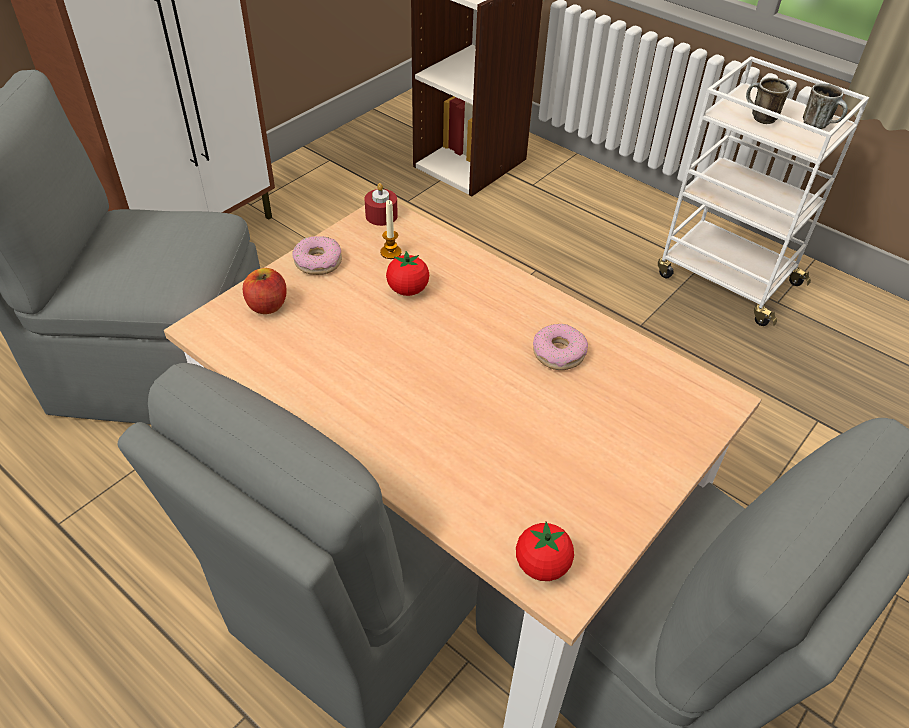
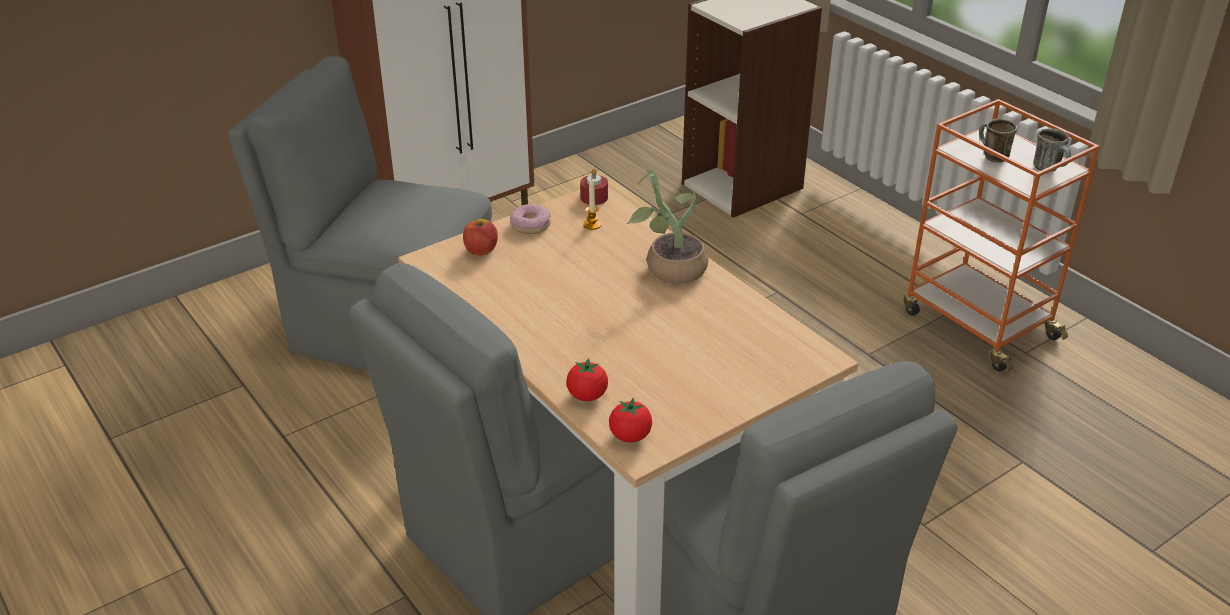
camera: 15 degrees right, 10 degrees down
(408, 289) = (596, 253): tomato -> tomato (587, 395)
(499, 300) = (668, 268): none -> potted plant
(559, 353) = (702, 310): donut -> none
(725, 279) = (977, 324): white cart -> orange cart

